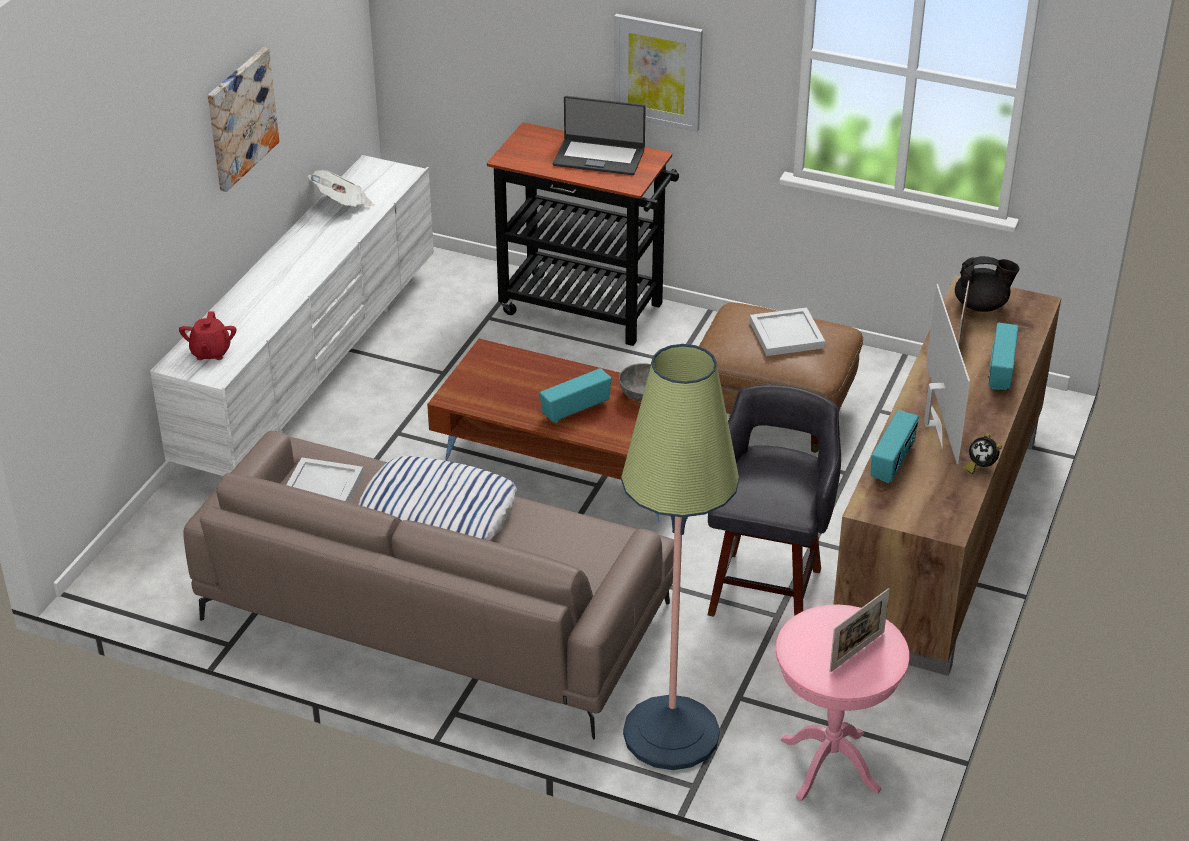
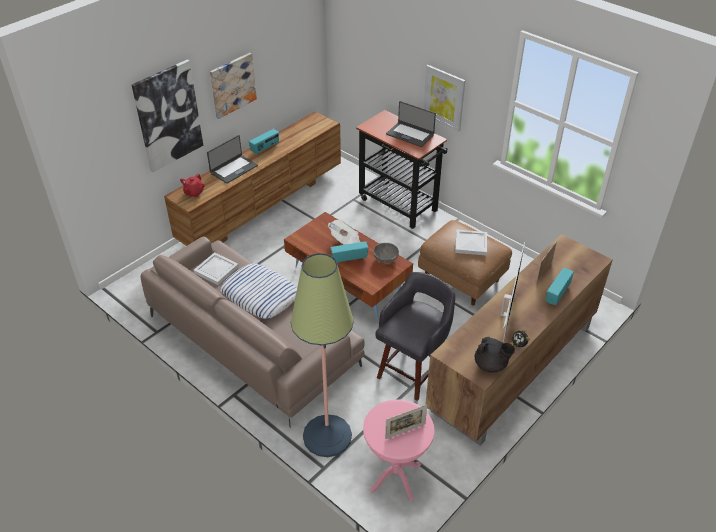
camera: 20 degrees right, 5 degrees up
(150, 197) = (168, 116): none -> picture
(265, 293) = (233, 169): none -> laptop
(310, 370) = (262, 207): white cabinet -> brown cabinet
(343, 204) = (292, 133): newspaper -> newspaper (345, 240)
(893, 462) = (472, 331): radio -> radio (265, 148)
(981, 306) = (566, 254): black teapot -> black teapot (491, 365)

